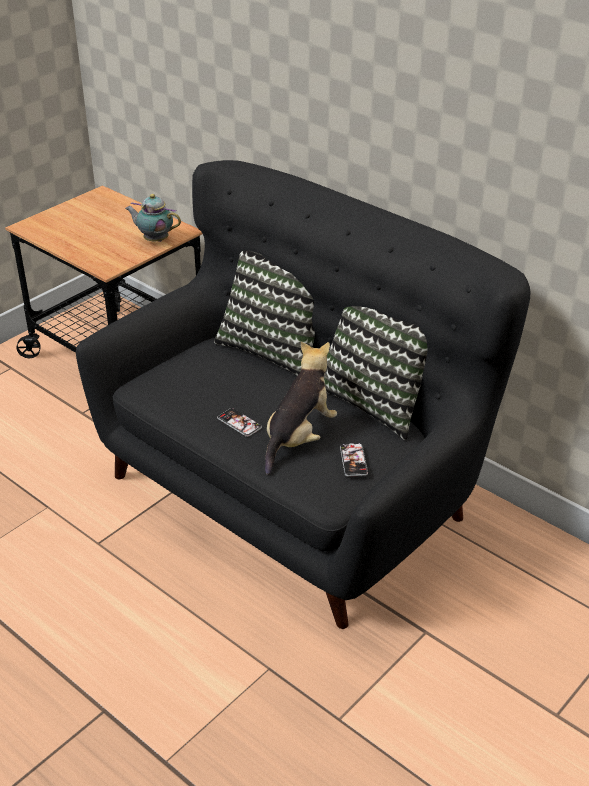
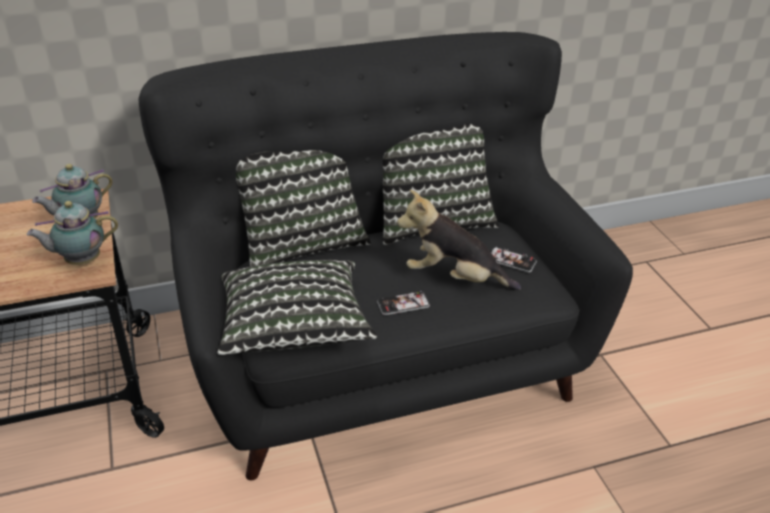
camera: 60 degrees left, 0 degrees up
(115, 259) = (80, 261): none -> teapot
(169, 385) = (294, 328): none -> pillow
(299, 438) = (454, 278): plush toy -> plush toy turned 45 degrees counterclockwise

